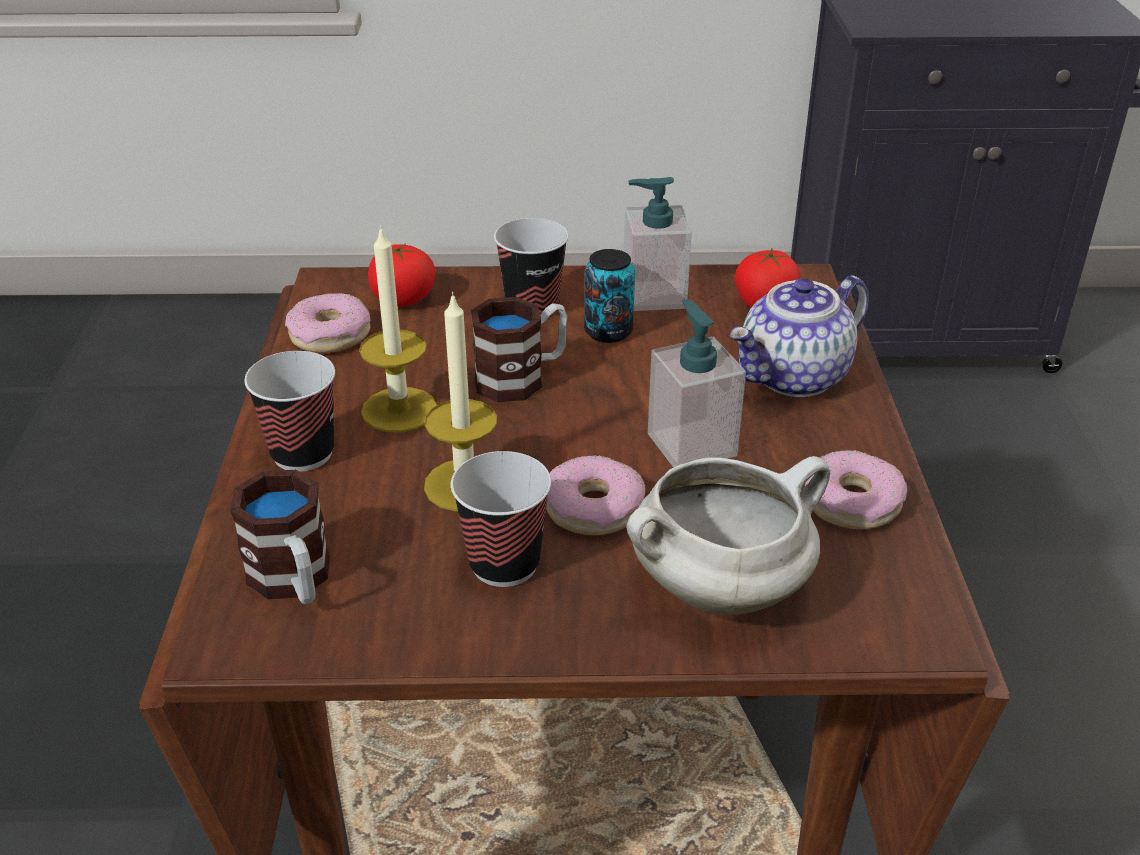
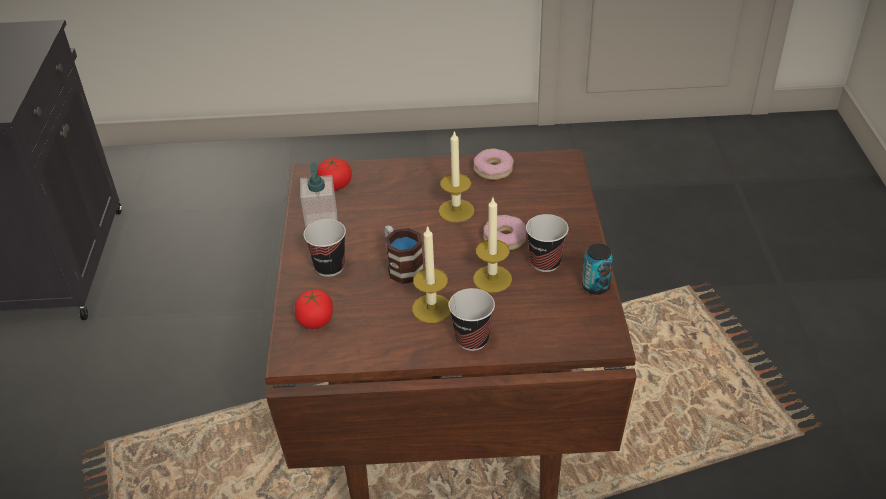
camera: 90 degrees left, 5 degrees up
(294, 582) = (567, 326): mug -> none
(330, 335) = (355, 347): donut -> none
(608, 332) = (358, 238): can -> can (595, 286)
(691, 444) = (456, 211): soap dispenser -> candle
(721, 586) = (549, 204): white cooking pot -> none
(794, 377) = (402, 179): teapot -> none

